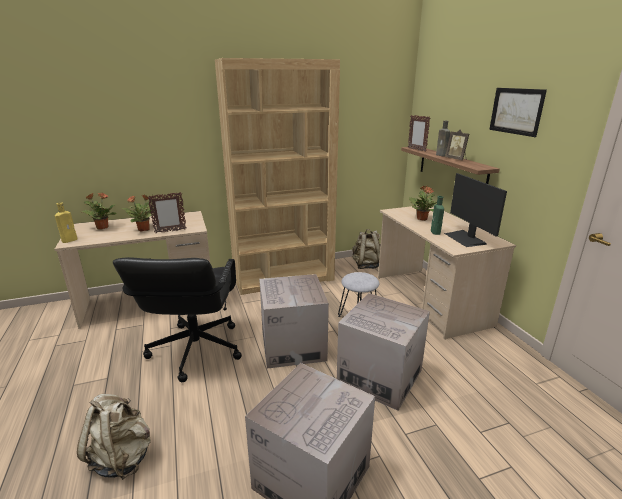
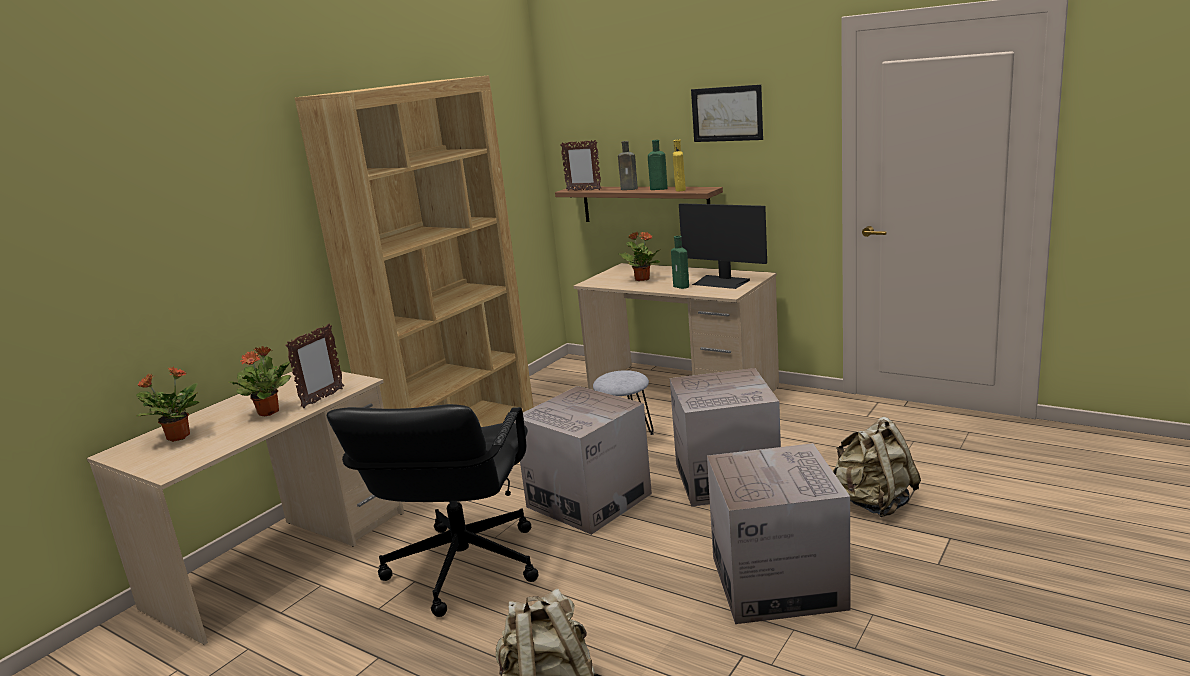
camera: 35 degrees left, 5 degrees down
(70, 240) = (161, 467): yellow bottle -> yellow bottle (680, 189)
(195, 350) = (462, 567): black office chair -> black office chair turned 45 degrees clockwise
(366, 265) = (554, 385): beige backpack -> beige backpack (874, 503)
(456, 159) = (657, 189): picture frame -> green bottle

